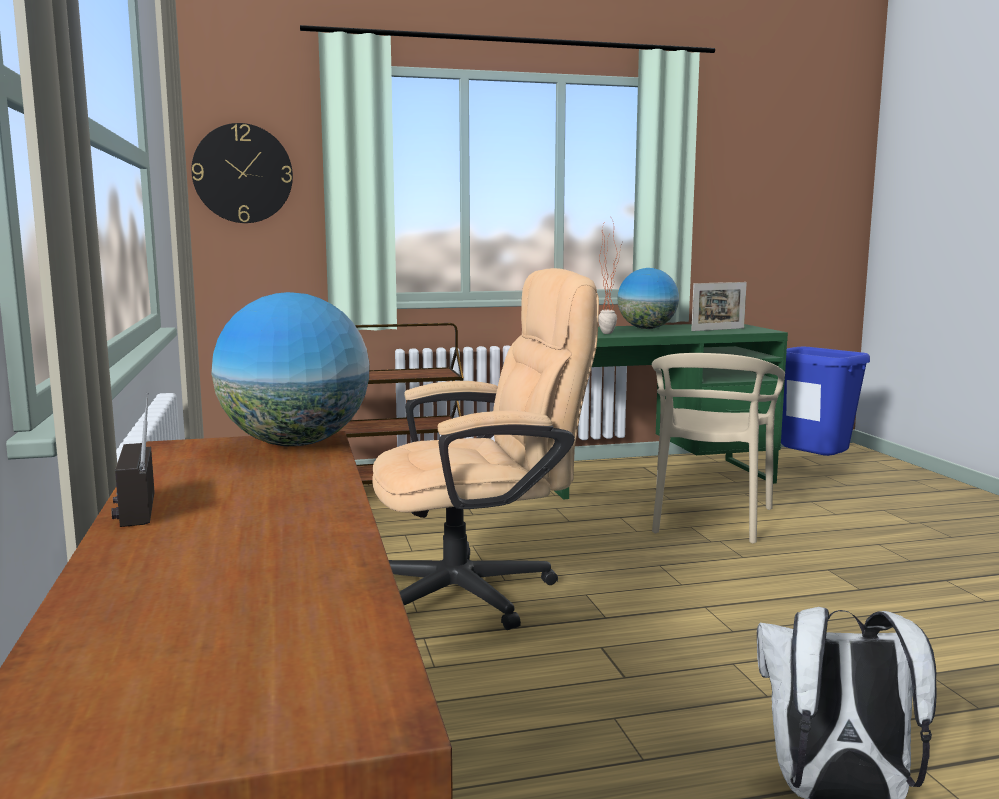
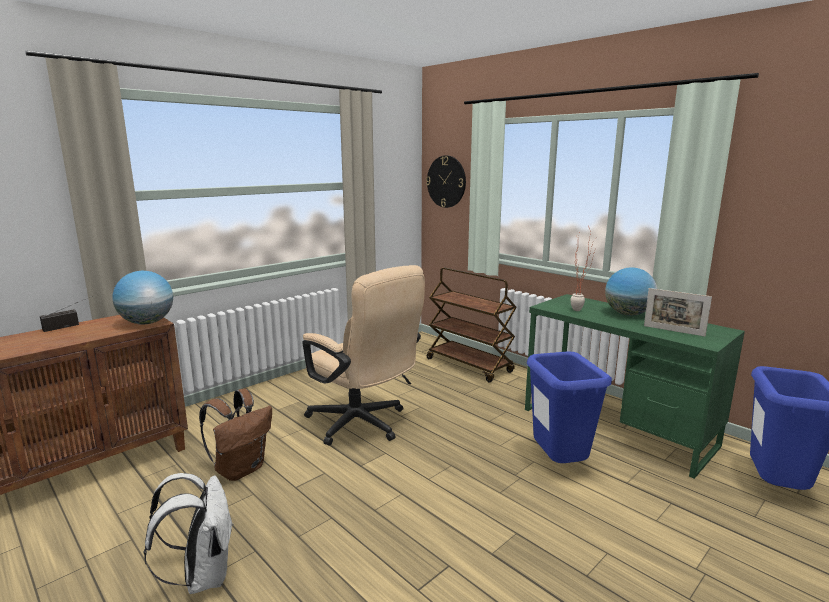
camera: 60 degrees right, 5 degrees up
(513, 719) = (241, 469): none -> brown backpack
(708, 519) = (558, 465): beige chair -> blue trash can

